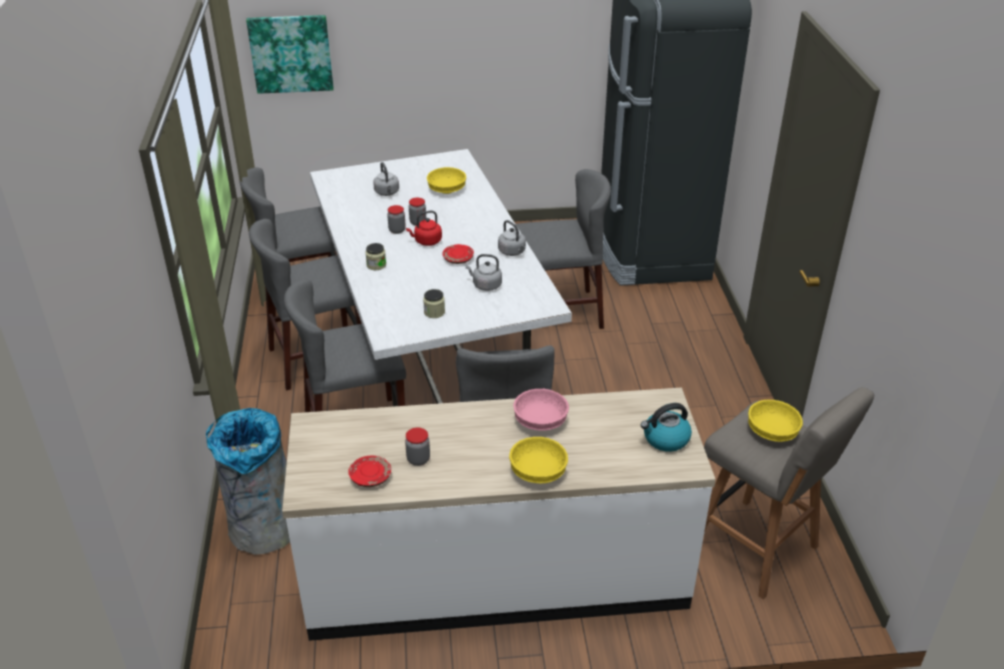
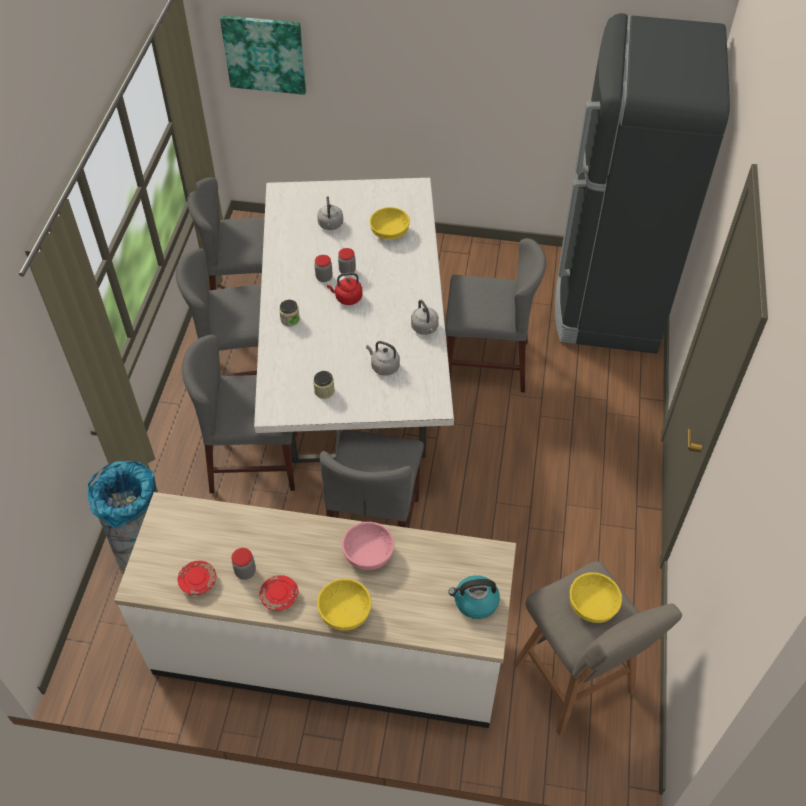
camera: 15 degrees right, 15 degrees up
(458, 259) = (369, 327): red plate -> red plate (279, 597)

